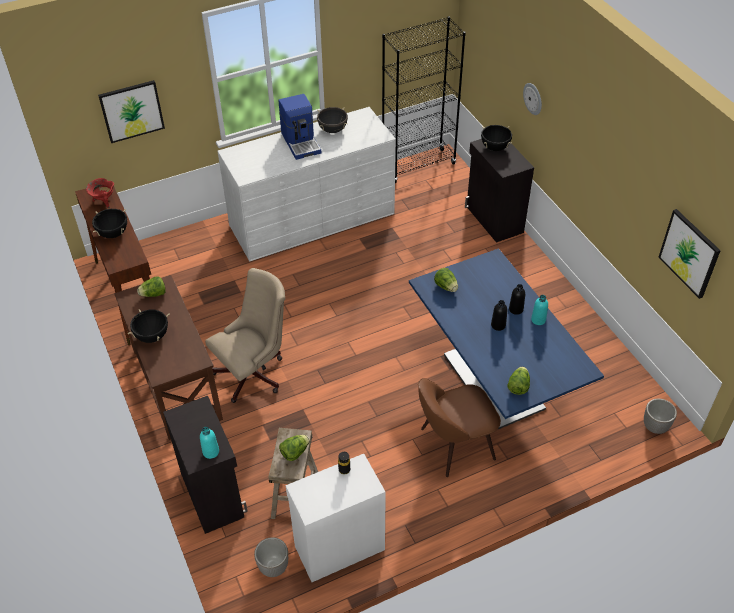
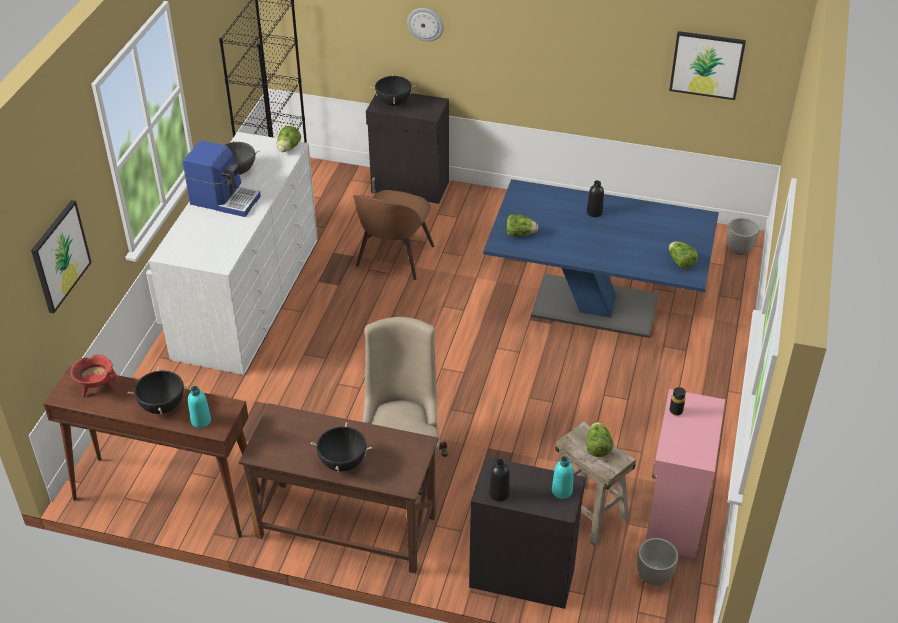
camera: 50 degrees left, 5 degrees down
(154, 294) = (281, 430): lettuce -> lettuce (288, 148)
(338, 547) = (674, 516): white cabinet -> pink cabinet
(454, 445) = (638, 372): brown chair -> brown chair (394, 258)
(498, 325) = (600, 232): black bottle -> black bottle (499, 493)
(538, 320) = (620, 208): turquoise bottle -> turquoise bottle (201, 421)

